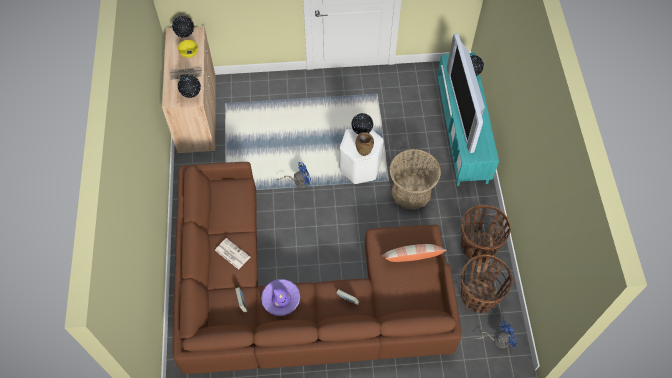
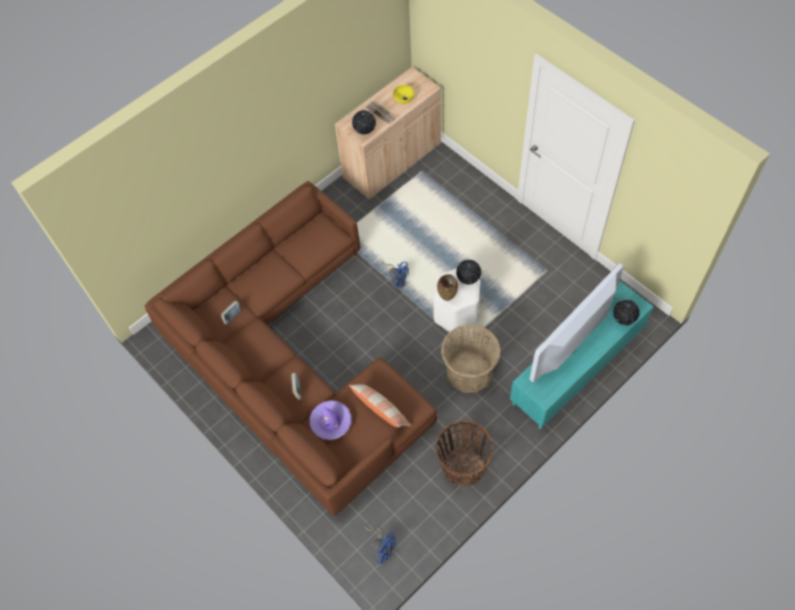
camera: 55 degrees right, 0 degrees up
(185, 36) = (418, 84): globe -> none
(232, 253) = (269, 277): newspaper -> none
(281, 299) = (258, 341): purple hat -> purple hat (331, 422)
(478, 296) = (412, 501): basket -> none

